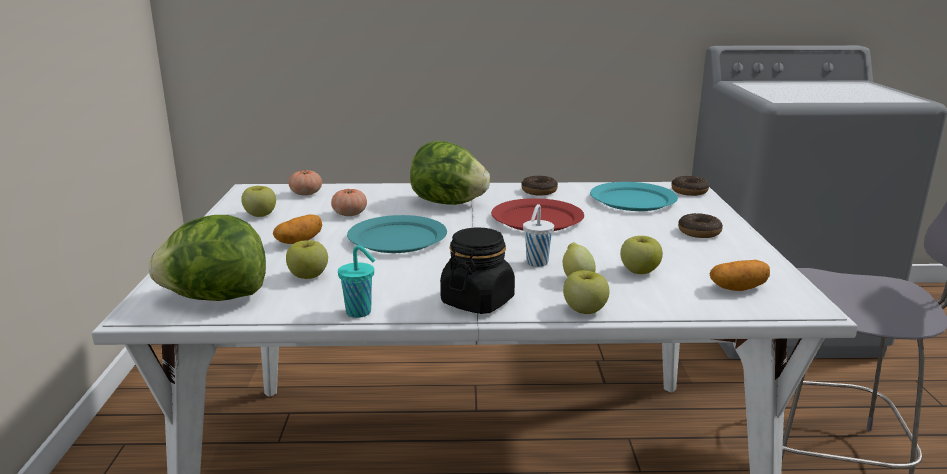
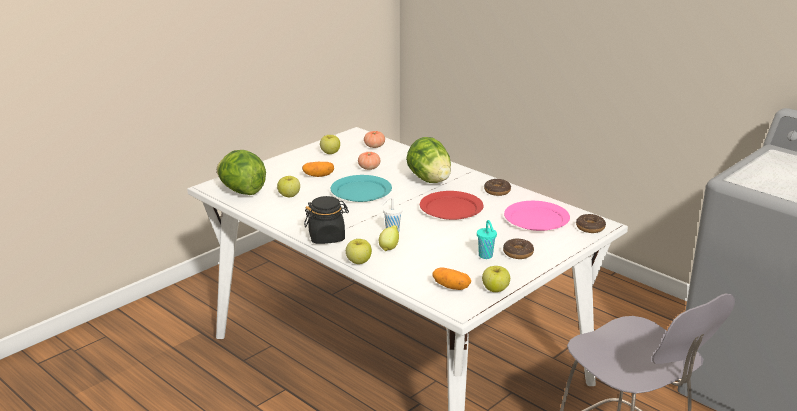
camera: 45 degrees right, 5 degrees up
(360, 313) = (276, 221): turquoise cup -> turquoise cup (486, 256)
(632, 200) = (536, 219): turquoise plate -> pink plate
(639, 271) = (428, 257): apple -> apple (495, 289)

